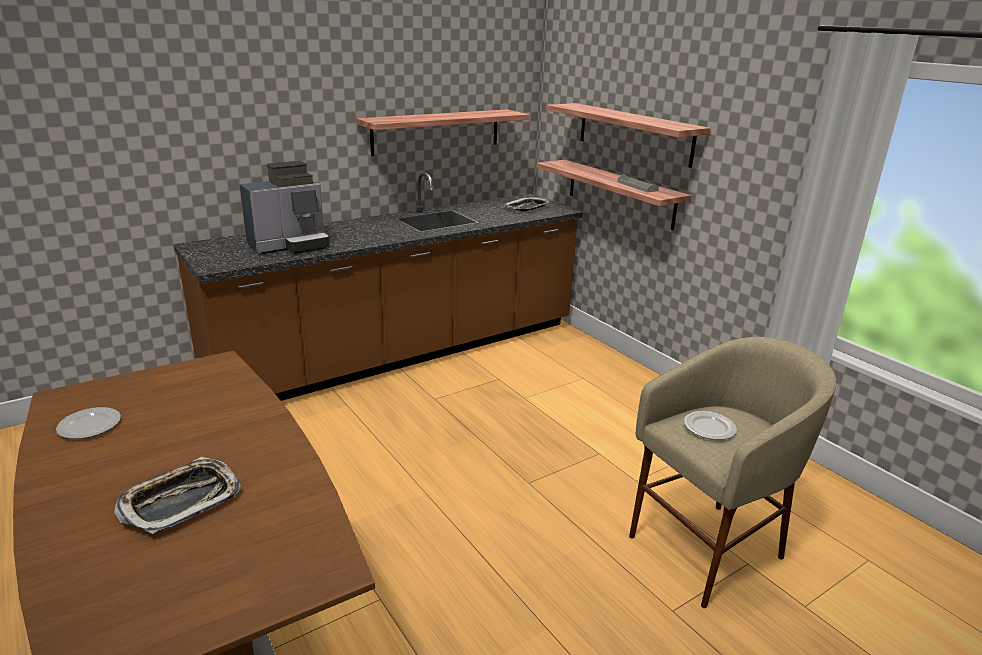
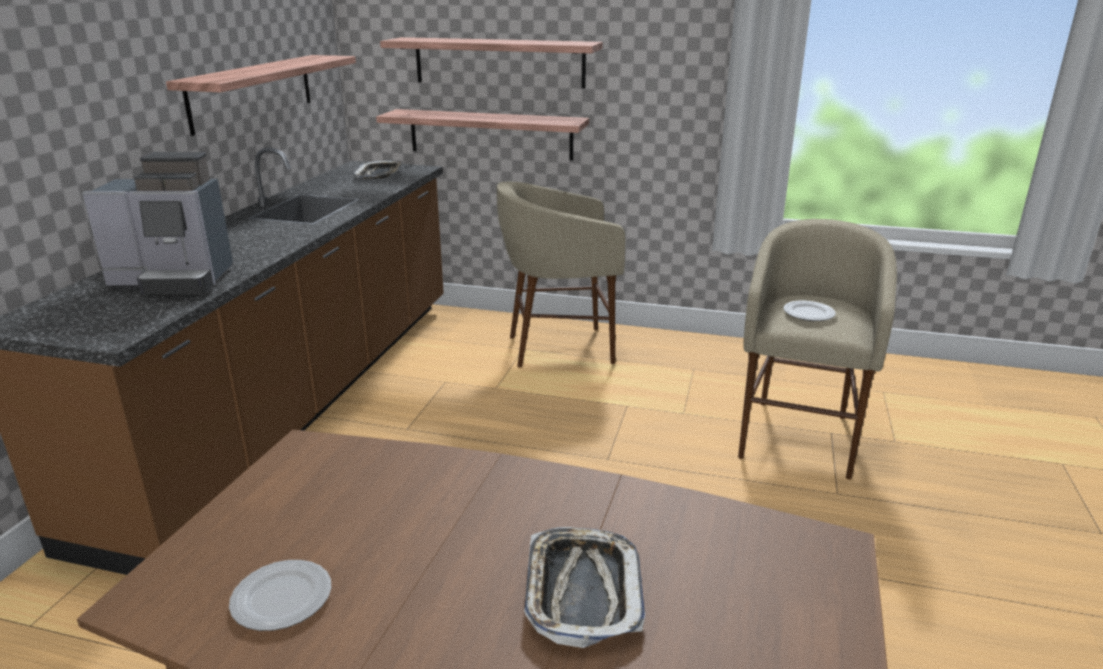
camera: 40 degrees left, 0 degrees up
(290, 245) = (175, 281): coffee machine -> coffee machine turned 75 degrees clockwise
(610, 389) = (559, 348): none -> beige stool
(637, 186) = (529, 119): grey tray -> none

